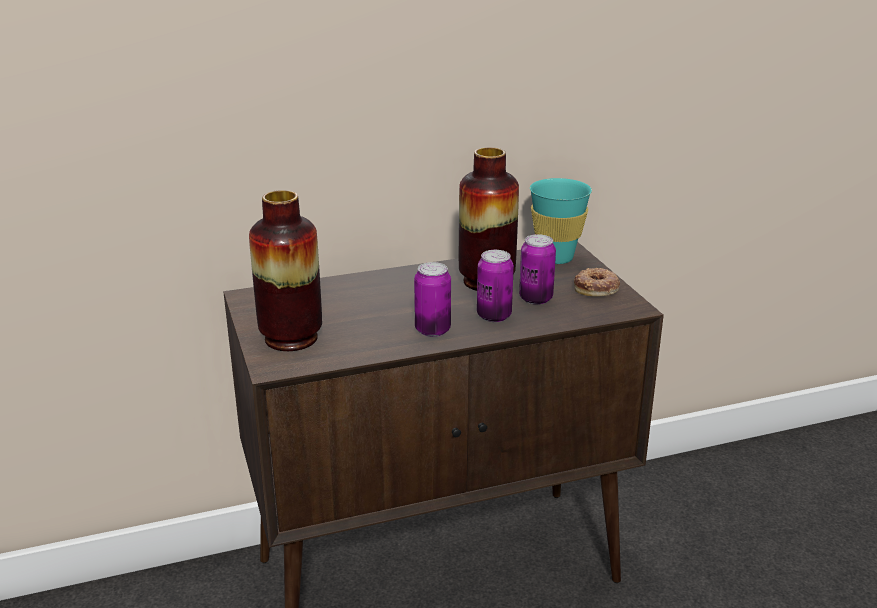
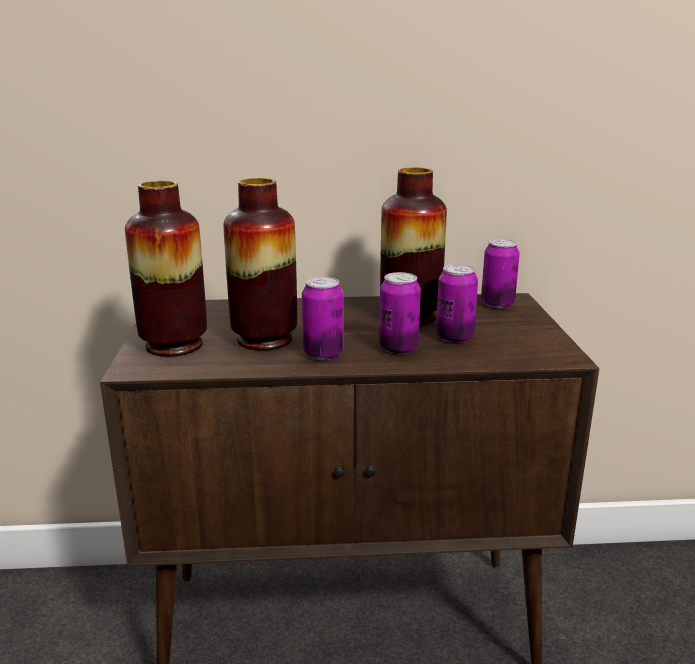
camera: 15 degrees right, 5 degrees down
(370, 322) = (264, 340): none -> vase
(556, 258) = (497, 304): turquoise cup -> can
(596, 288) = (529, 334): donut -> none

